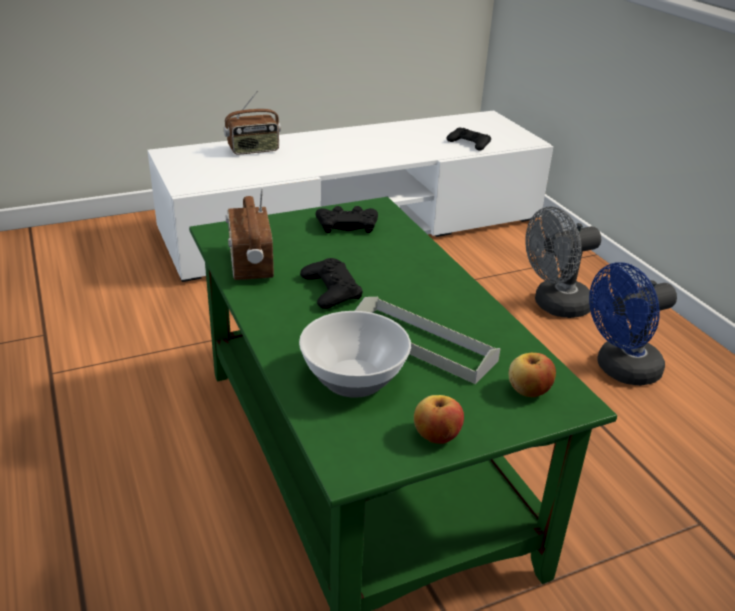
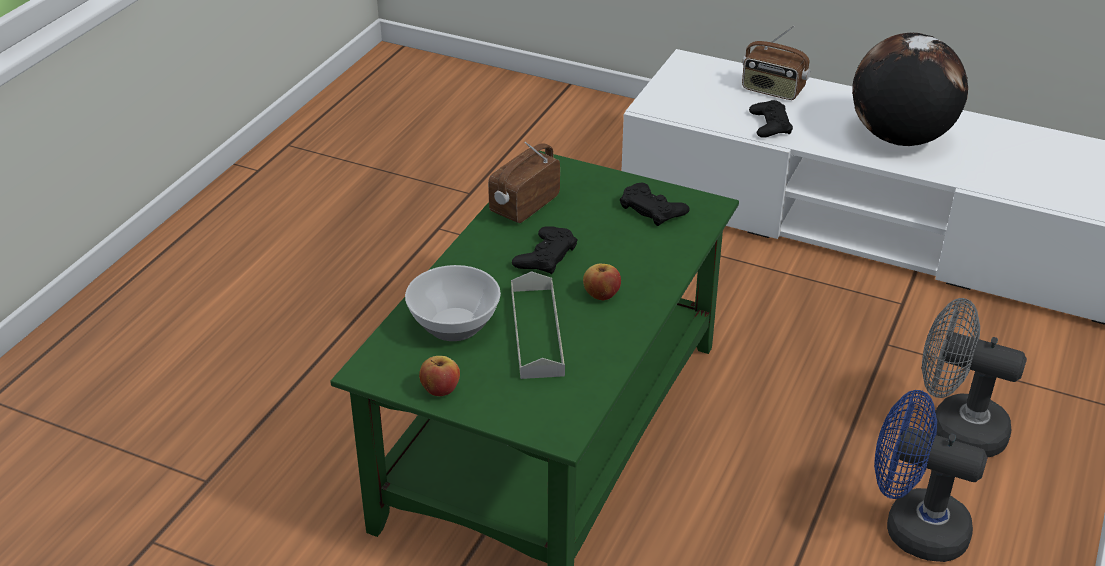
camera: 50 degrees right, 5 degrees up
(368, 148) = (899, 138): none -> globe
(469, 143) = (1035, 184): black game controller -> black game controller (770, 125)
(528, 391) = (546, 406): apple -> apple (601, 295)

